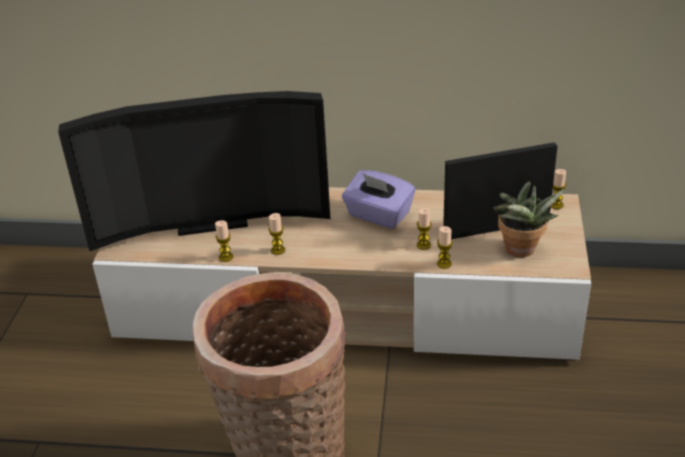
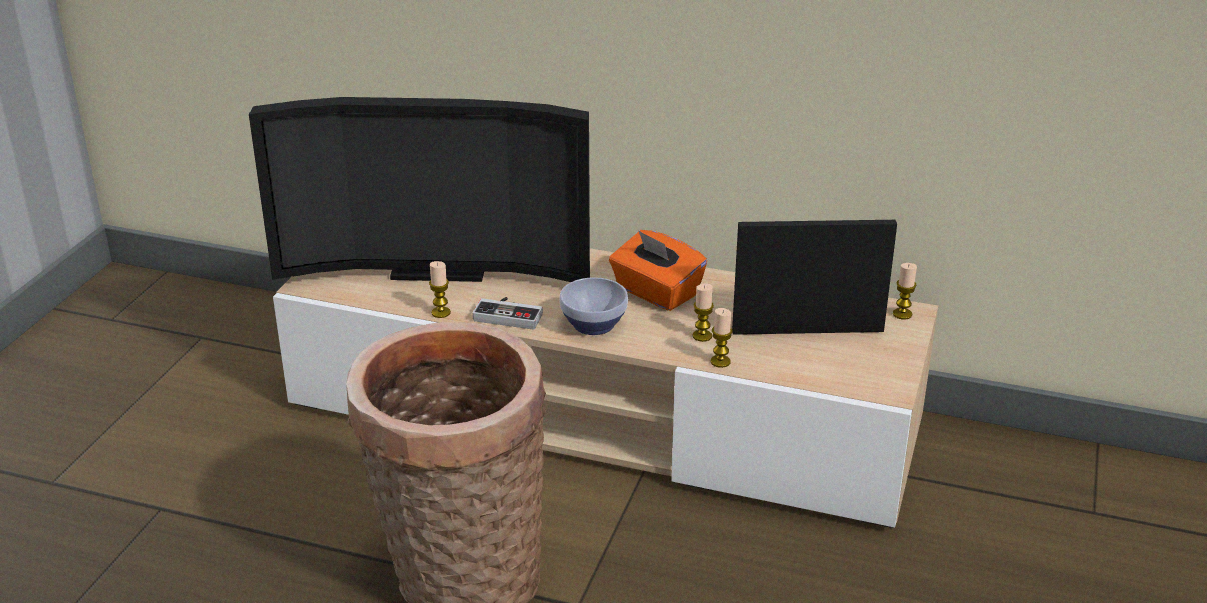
camera: 10 degrees right, 5 degrees down
(278, 250) = (510, 314): candle -> game controller
(341, 249) = (591, 324): none -> bowl
(378, 215) = (656, 292): purple tissue box -> orange tissue box
(520, 251) = (829, 362): potted plant -> none

